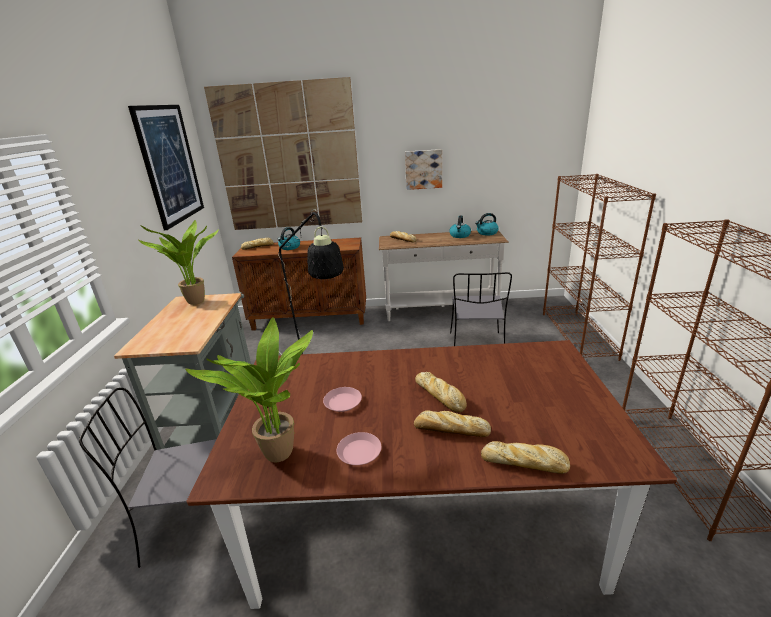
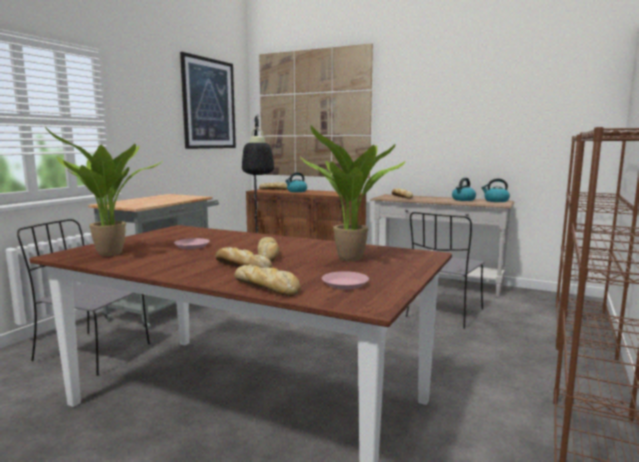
camera: 25 degrees right, 15 degrees down
(197, 303) = (176, 196): potted plant -> potted plant (352, 260)
(359, 452) = (159, 262): pink plate -> pink plate (345, 284)
(423, 169) = (434, 130): picture -> none

